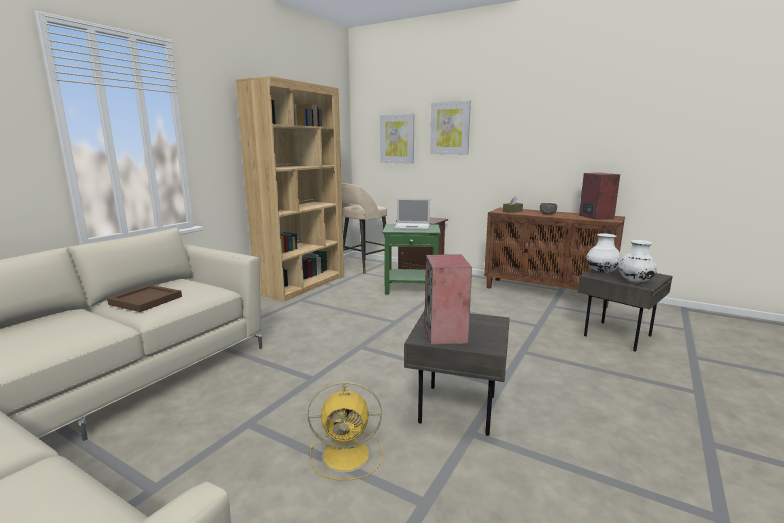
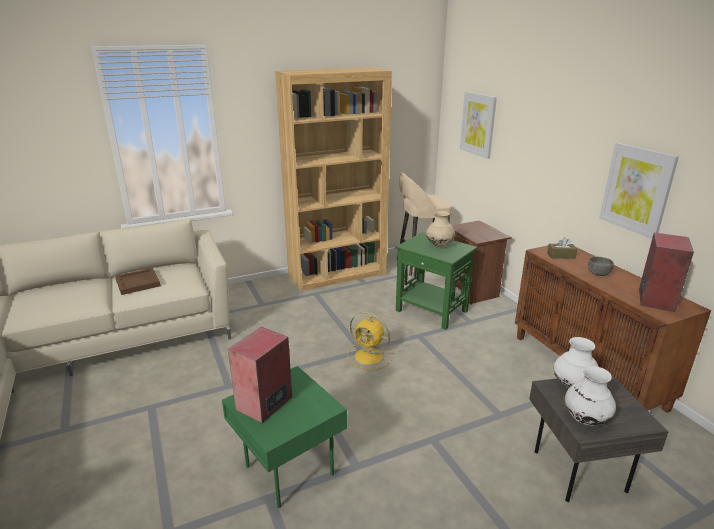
camera: 35 degrees right, 10 degrees up
(348, 454) = (173, 466): yellow fan -> yellow fan (370, 357)
(413, 227) = (439, 245): laptop -> beige vase
(450, 128) = (528, 124): picture -> picture (637, 189)
(455, 410) = (286, 470): grey side table -> green side table

